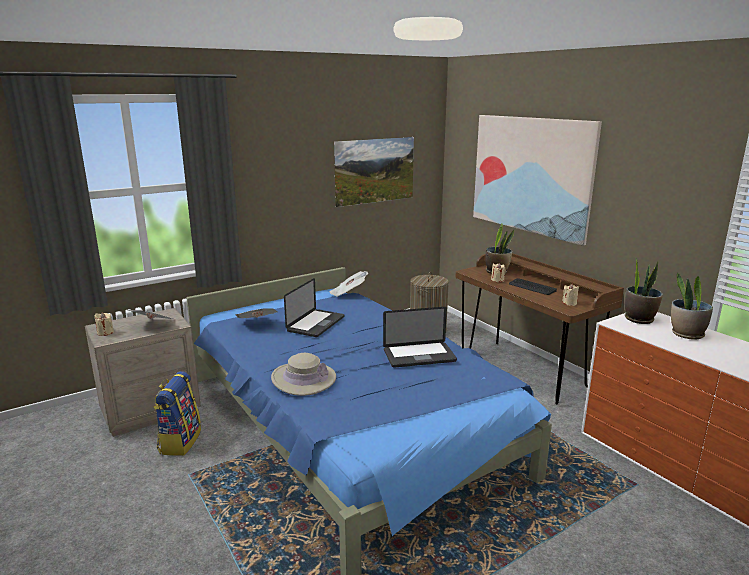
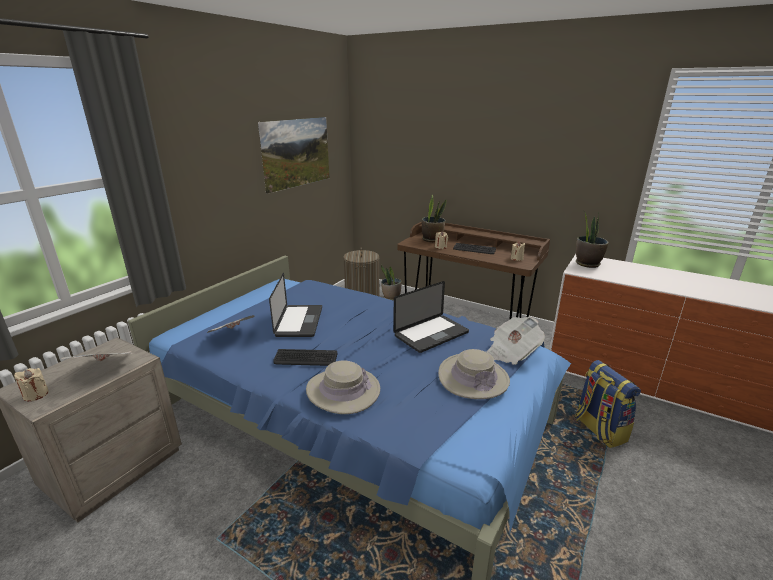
camera: 25 degrees left, 5 degrees up
(179, 441) = (178, 498): backpack -> backpack (598, 430)
(296, 351) = (305, 358): none -> keyboard
(348, 293) = (303, 282): newspaper -> newspaper (511, 352)
(421, 396) = (473, 377): none -> beige hat
(530, 175) = (449, 148): picture -> none
(686, 334) = (631, 271): potted plant -> potted plant (391, 297)

